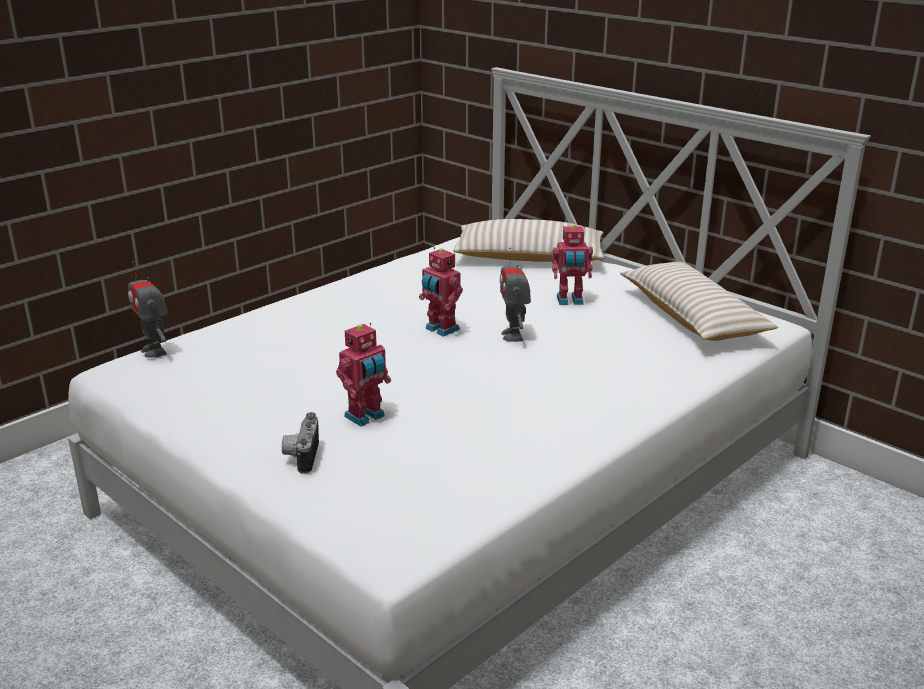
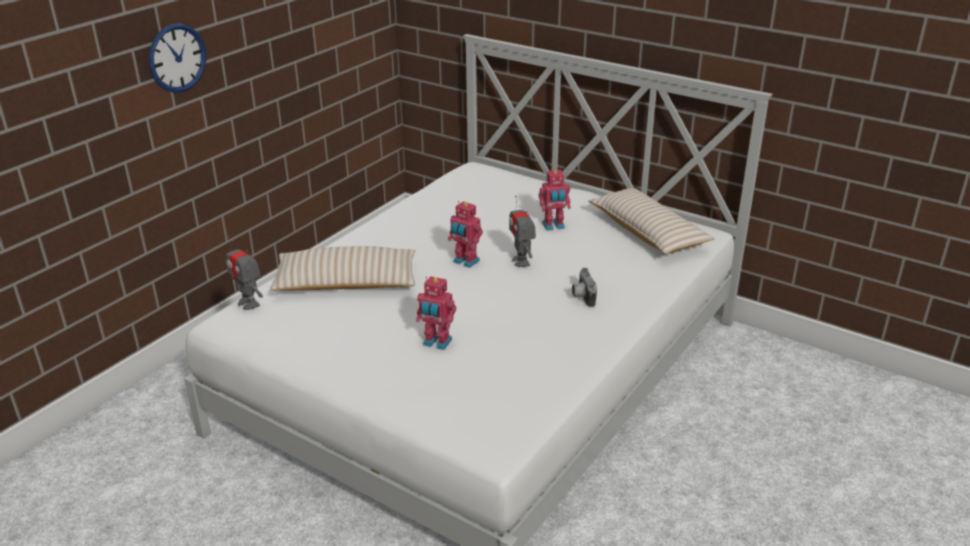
camera: 10 degrees left, 5 degrees up
(119, 54) = (177, 58): none -> wall clock
(301, 457) = (401, 381): camera -> camera (582, 297)
(366, 417) = (436, 343): toy robot -> toy robot turned 75 degrees clockwise
(529, 258) = (510, 189): beige pillow -> beige pillow (346, 283)

